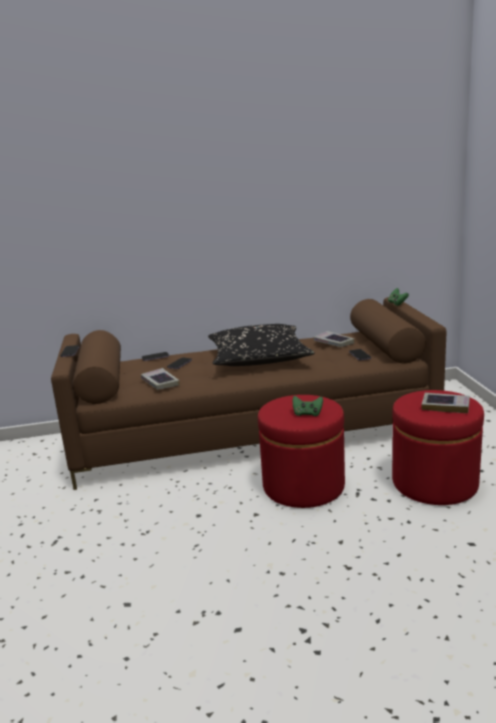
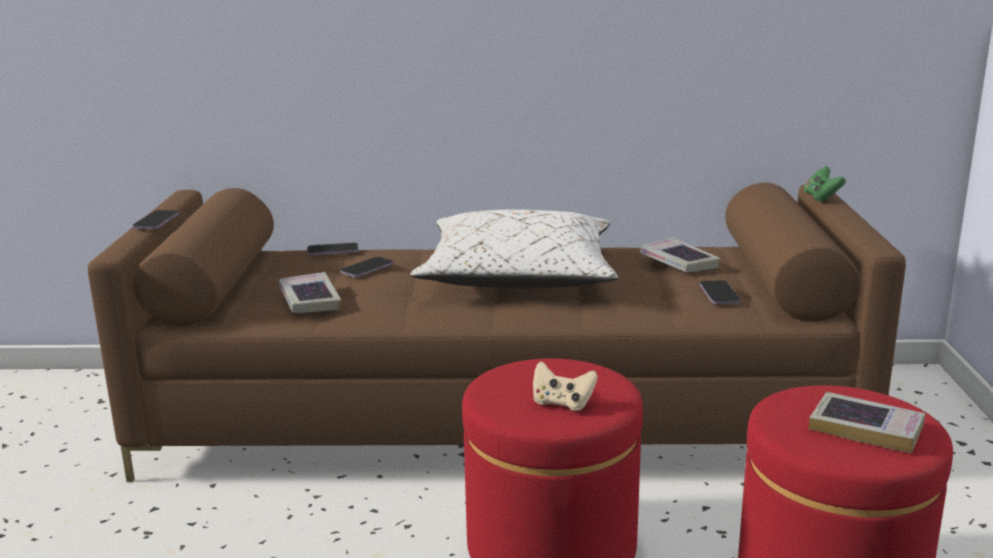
camera: 10 degrees right, 0 degrees up
(258, 359) = (518, 277): black pillow -> white pillow
(307, 414) = (562, 403): green game controller -> beige game controller

